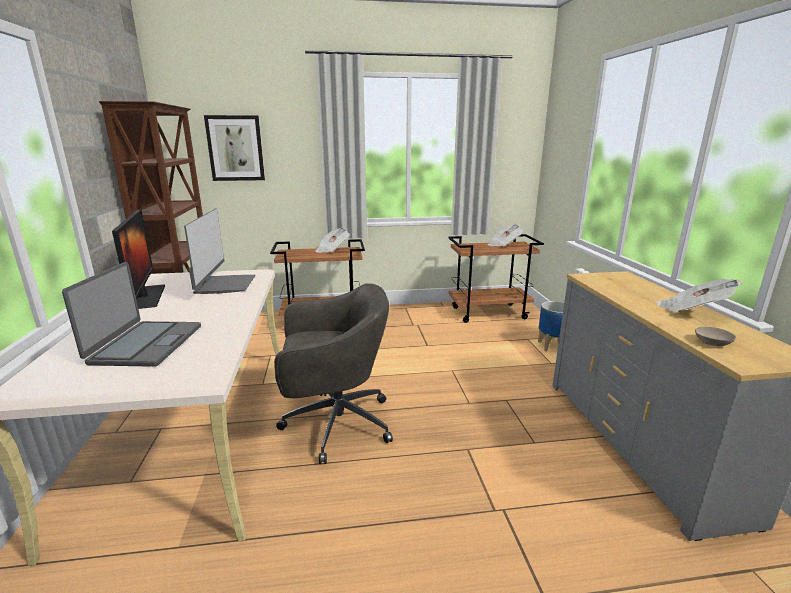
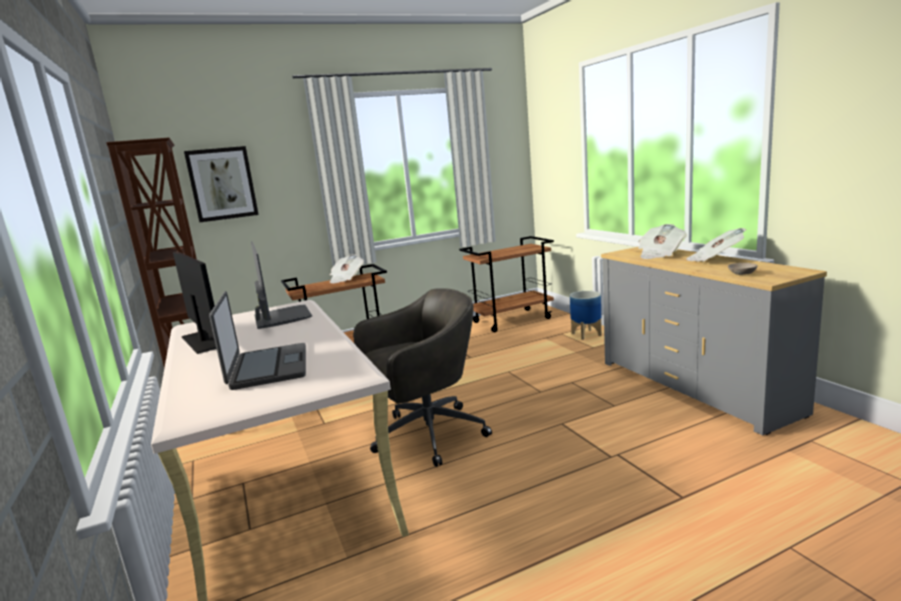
camera: 15 degrees left, 5 degrees down
(503, 244) = (514, 248): newspaper -> newspaper (659, 254)

